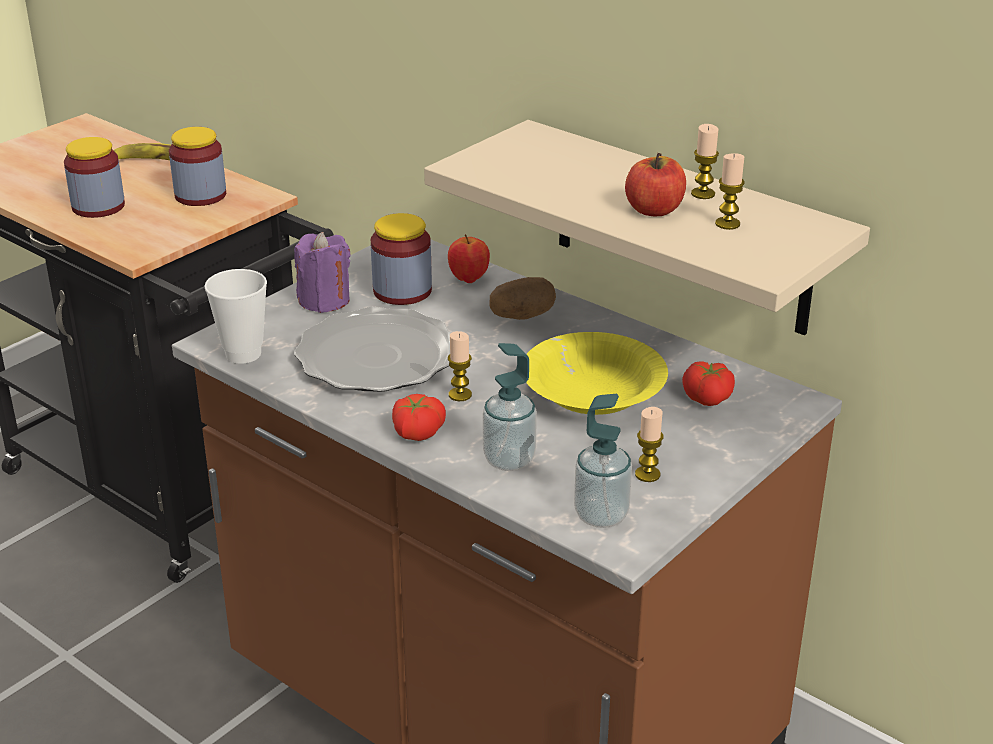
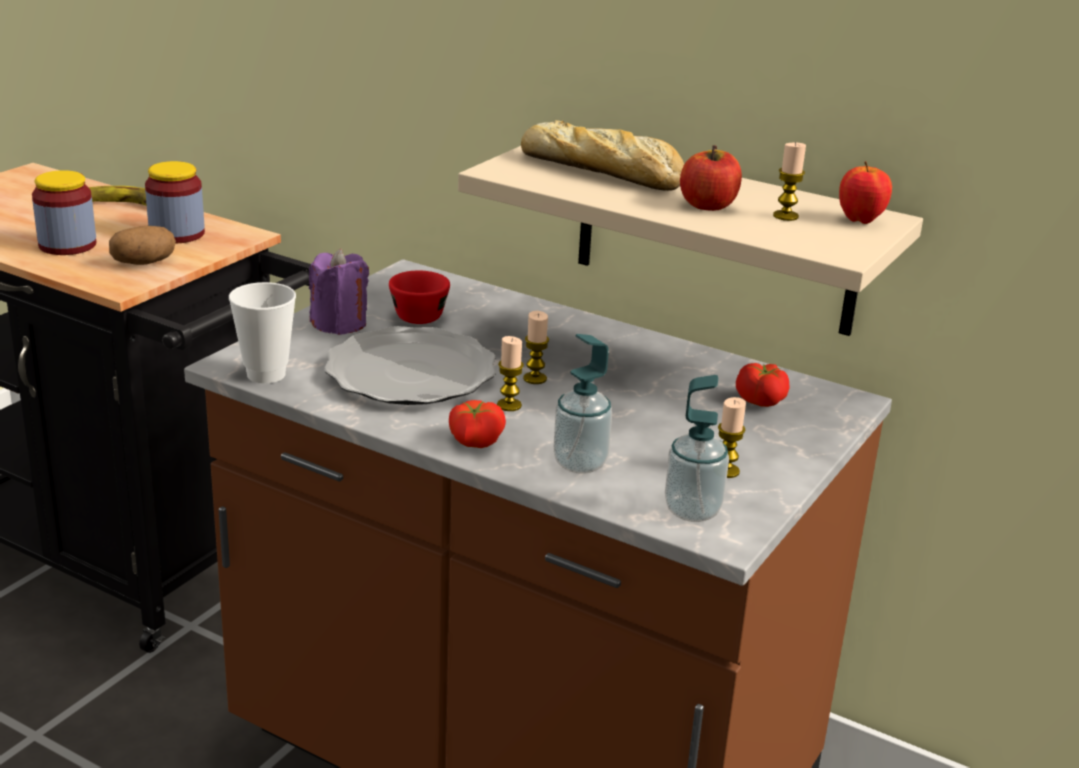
camera: 10 degrees left, 5 degrees down
(402, 291) = (419, 314): jar -> red cup
(469, 279) = (485, 302): apple -> apple (860, 220)
(522, 316) = (550, 333): potato -> potato (144, 262)
(566, 167) = (603, 172): none -> bread
(593, 392) = (645, 399): yellow bowl -> none
(703, 194) = (749, 192): candle -> candle (535, 379)

